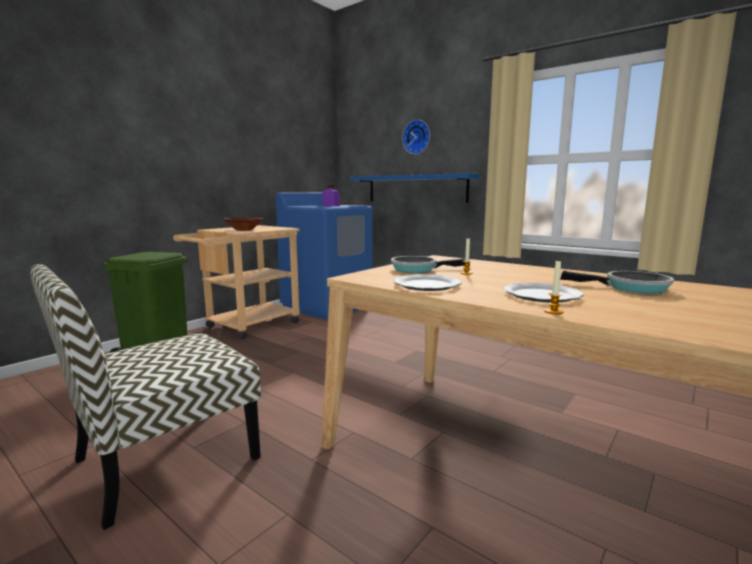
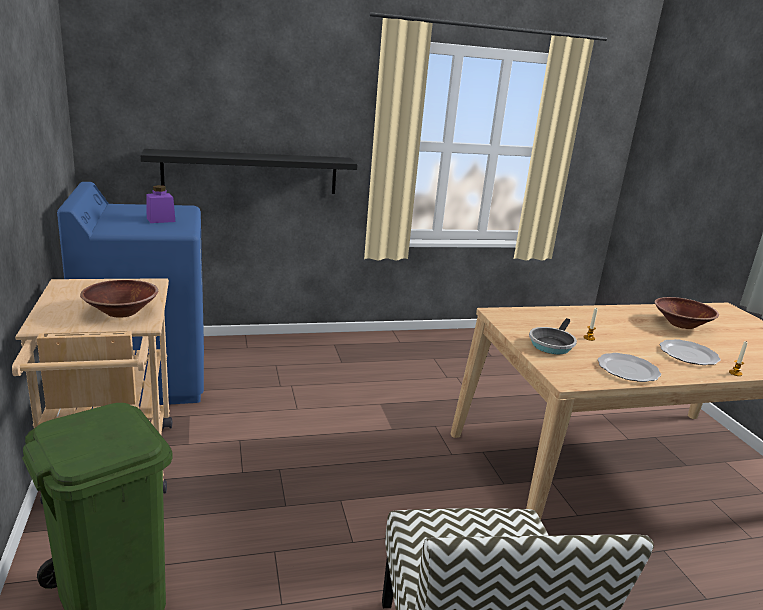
camera: 55 degrees left, 10 degrees up
(416, 189) = (251, 172): blue shelf -> black shelf
(417, 137) = (252, 96): wall clock -> none
(631, 288) = (681, 324): frying pan -> brown bowl

